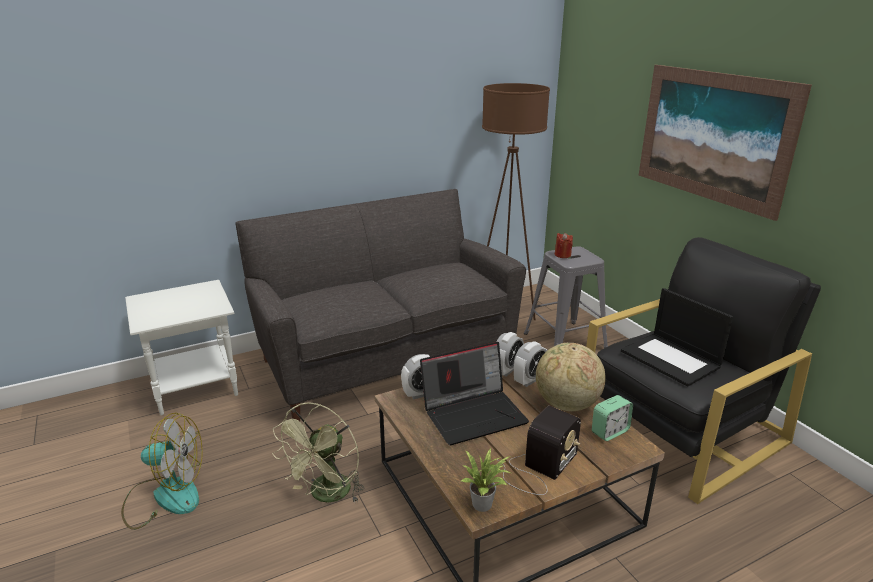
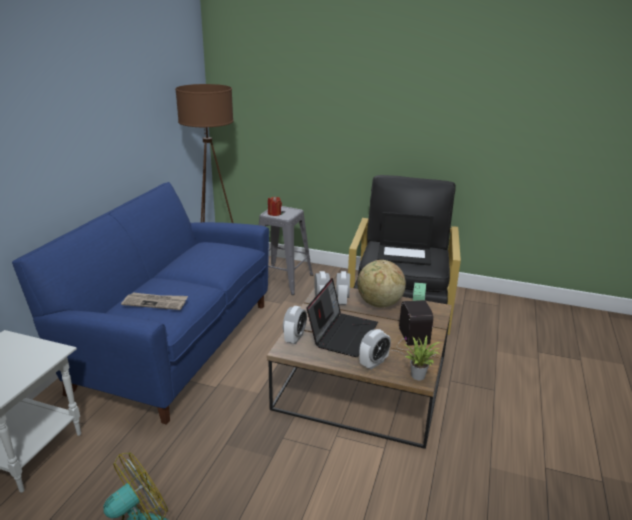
camera: 45 degrees left, 0 degrees up
(326, 495) = (263, 452): green fan -> none
(329, 300) = (155, 302): none -> newspaper
(384, 358) = (173, 344): grey sofa -> blue sofa
(457, 461) = (373, 363): none -> alarm clock
(713, 136) = (362, 108): picture -> none

